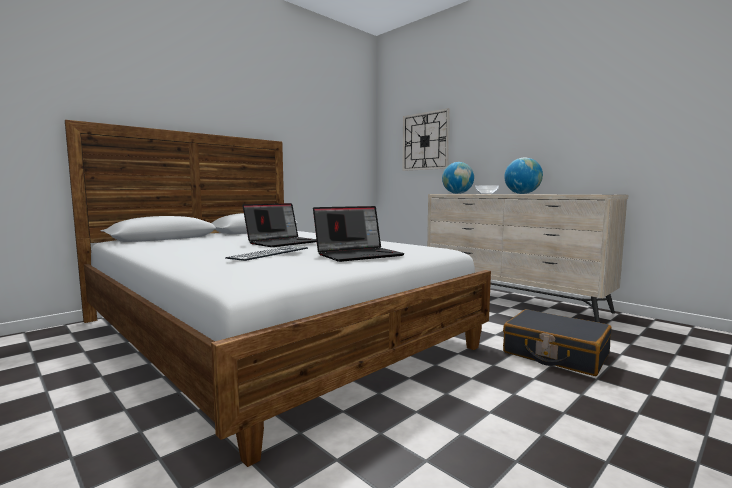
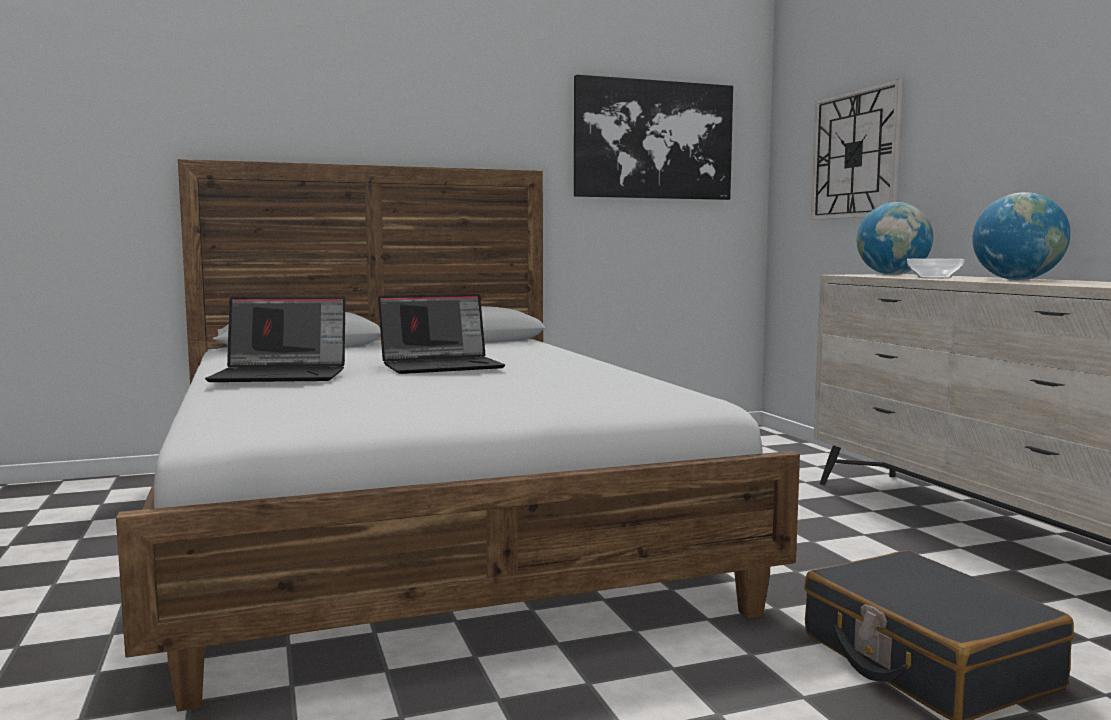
camera: 25 degrees right, 0 degrees up
(270, 253) = (359, 384): keyboard -> none
(329, 129) = (653, 140): none -> picture
(359, 255) = (499, 398): laptop -> laptop (282, 375)

